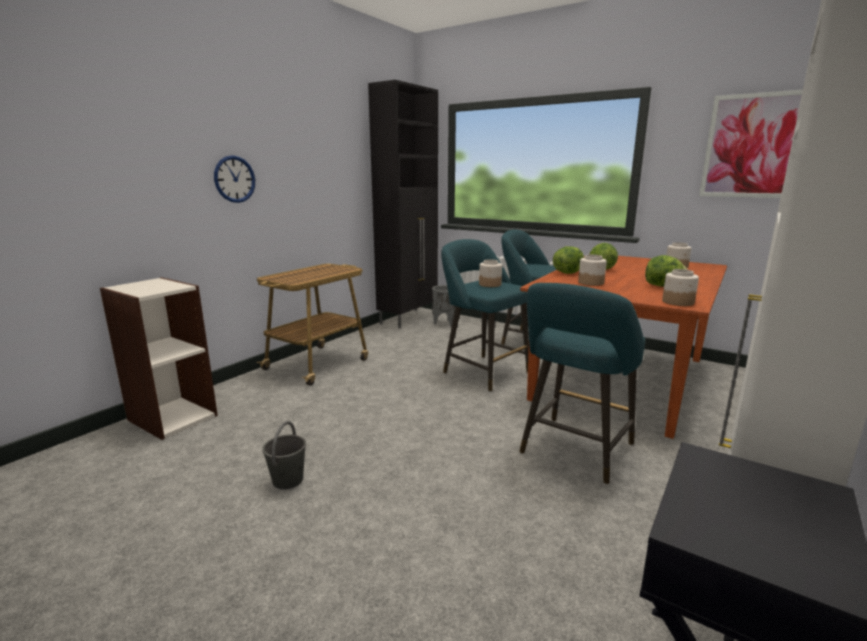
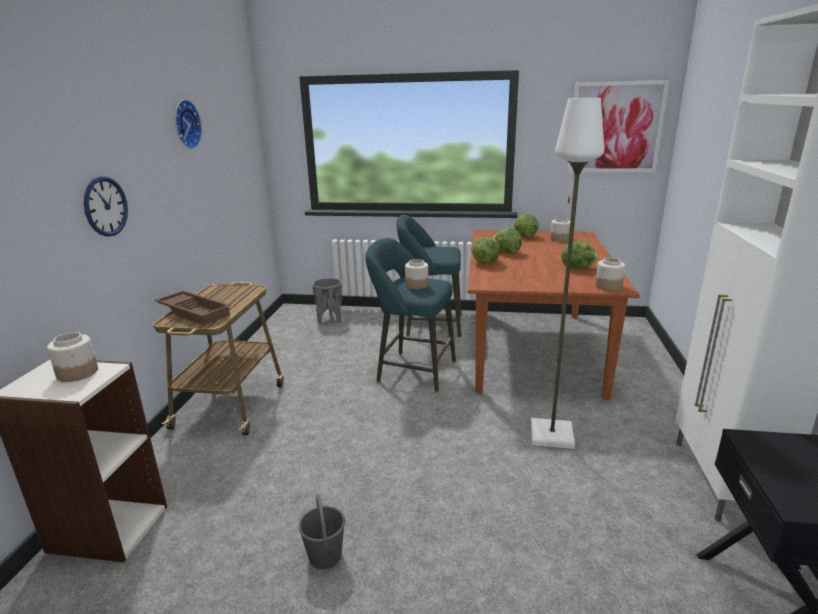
camera: 25 degrees left, 5 degrees up
(292, 275) = (195, 312): none -> brown tray
(327, 132) = (185, 125): none -> wall clock
(409, 318) = (285, 321): black cabinet -> none
(574, 452) = (551, 435): turquoise stool -> white floor lamp
(591, 283) = (519, 273): jar -> jar (78, 373)
(639, 261) = (524, 236): none -> lettuce

